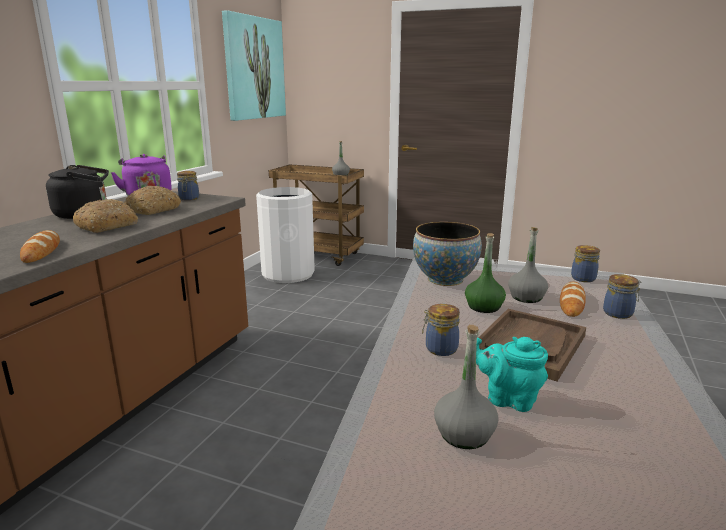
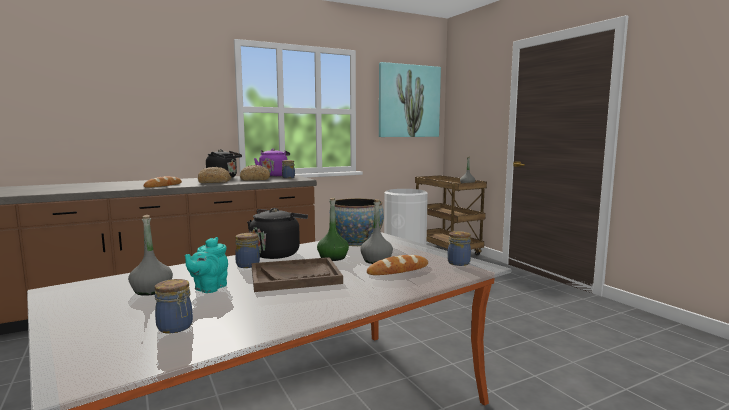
camera: 40 degrees right, 10 degrees down
(418, 321) = (277, 253): none -> black kettle
(507, 399) = (209, 288): turquoise teapot -> turquoise teapot turned 135 degrees counterclockwise
(619, 313) = (411, 282): jar -> jar (176, 327)

